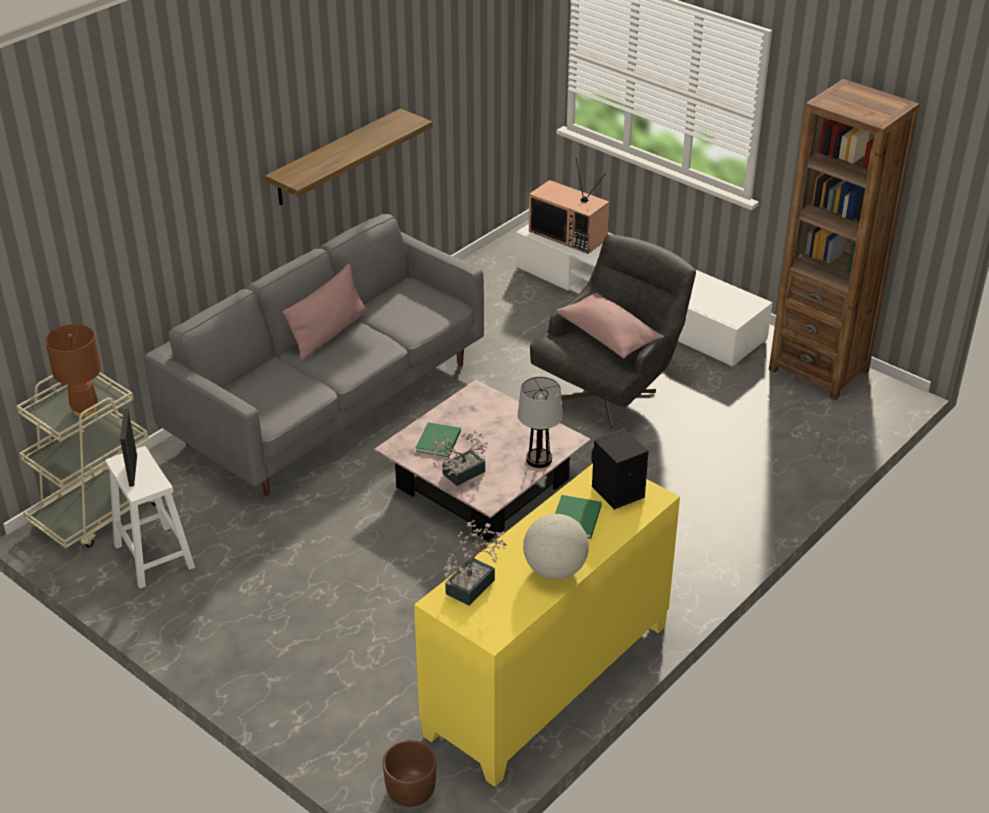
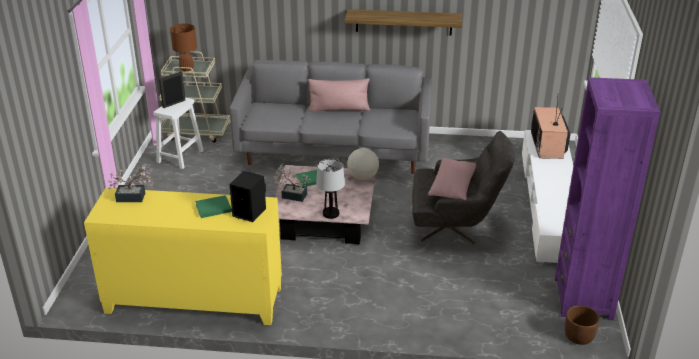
camera: 55 degrees right, 5 degrees down
(410, 791) = (84, 288): brown planter -> brown planter (578, 336)
(555, 570) = (165, 216): globe -> globe (363, 177)
(818, 370) = (583, 298): brown bookcase -> purple bookcase

